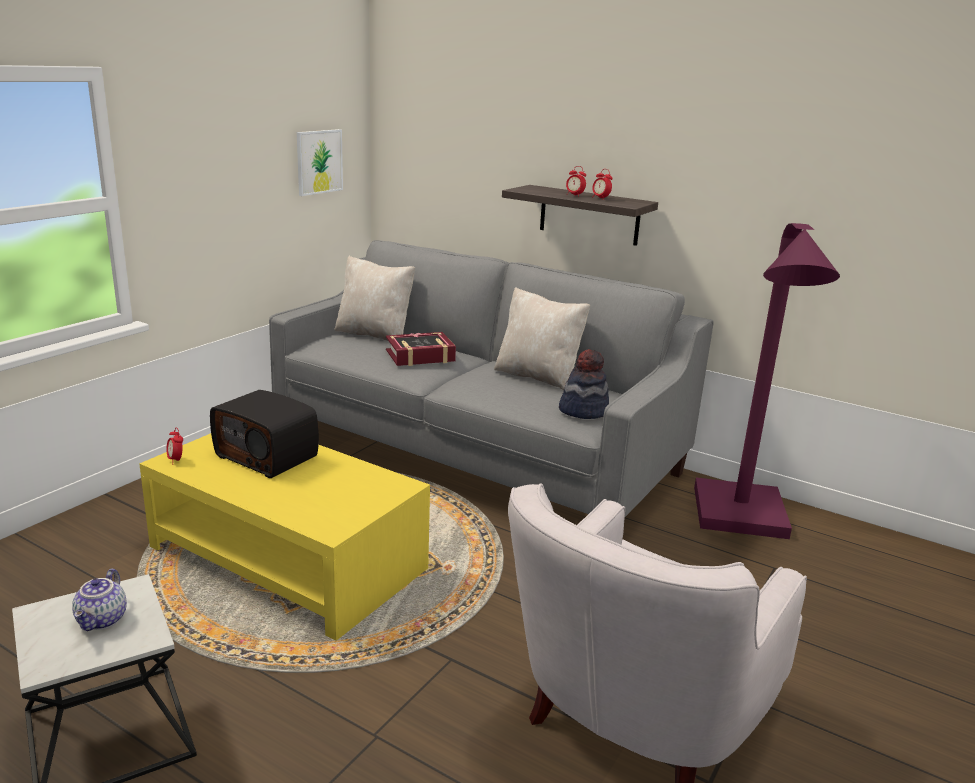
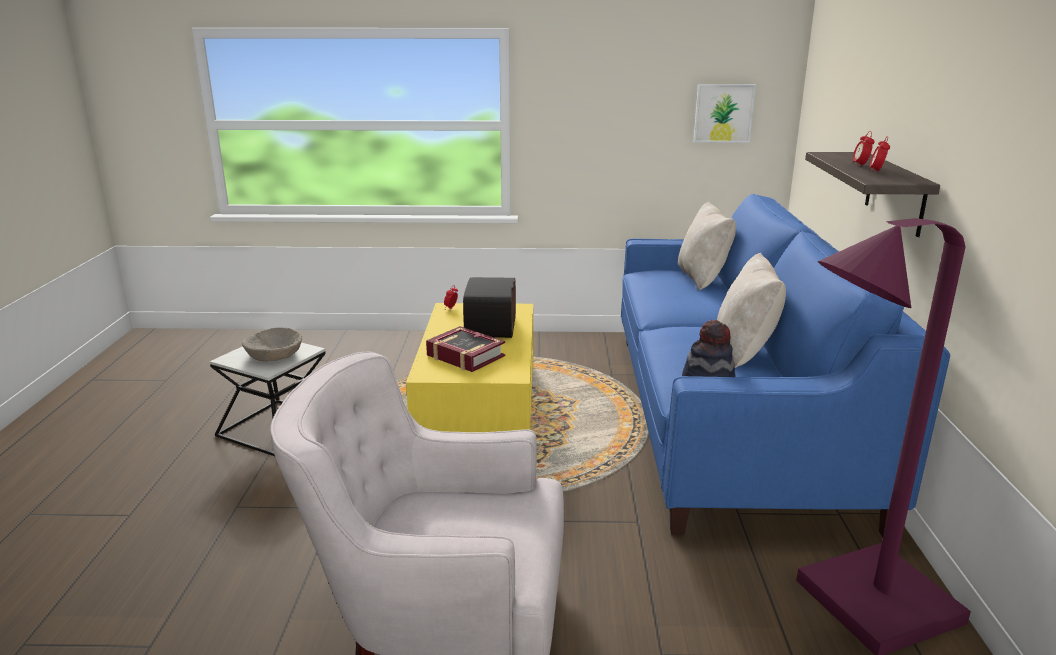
camera: 60 degrees right, 0 degrees up
(103, 620) = (274, 355): teapot -> beige bowl
(420, 356) = (691, 302): book -> book (465, 356)
(476, 452) = (729, 417): grey sofa -> blue sofa

